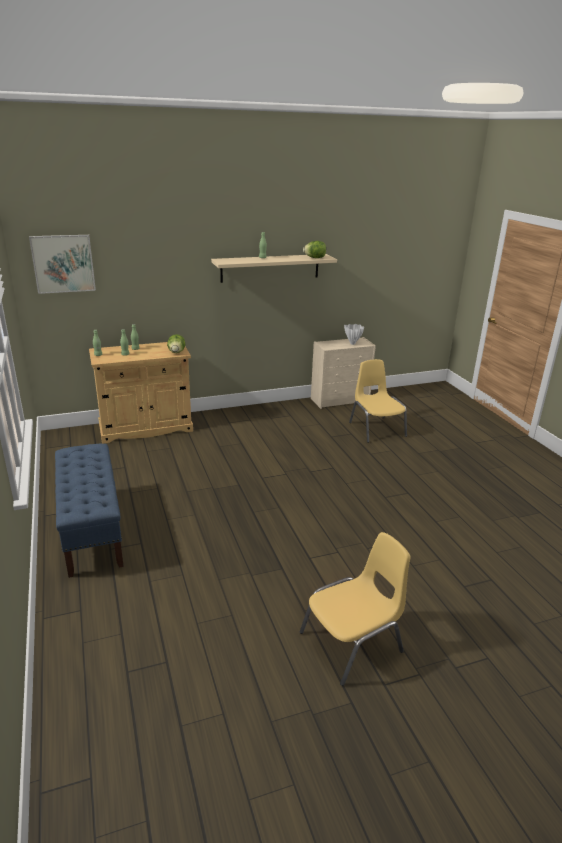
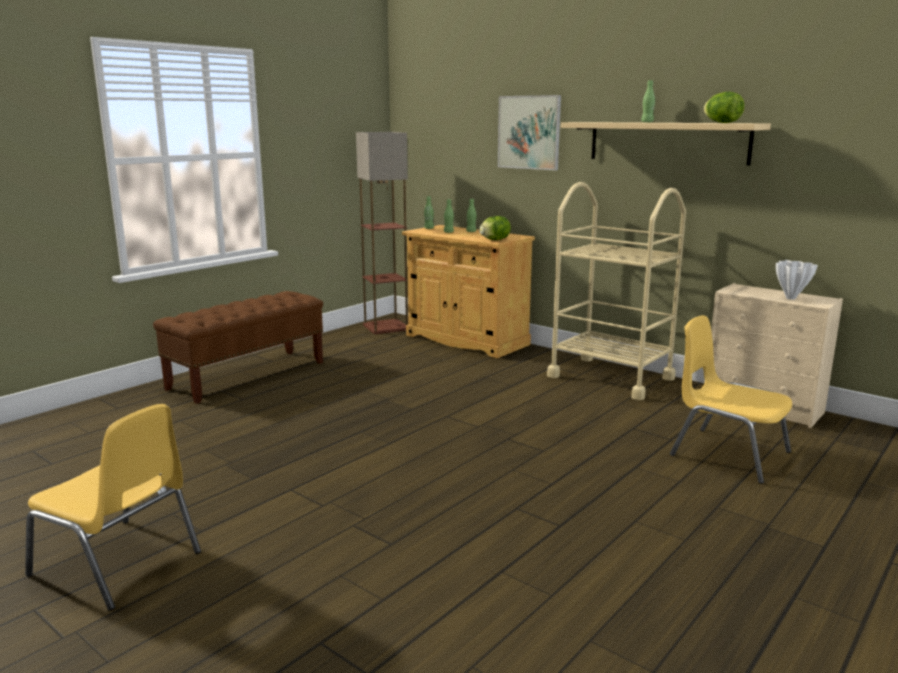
camera: 60 degrees right, 10 degrees down
(63, 263) = (429, 119): picture -> picture (529, 132)
(71, 444) = (386, 327): none -> floor lamp
(91, 529) = (248, 375): blue bench -> brown bench
(264, 415) = (610, 377): none -> beige cart
(376, 429) = (727, 453): yellow chair -> yellow chair turned 90 degrees counterclockwise

